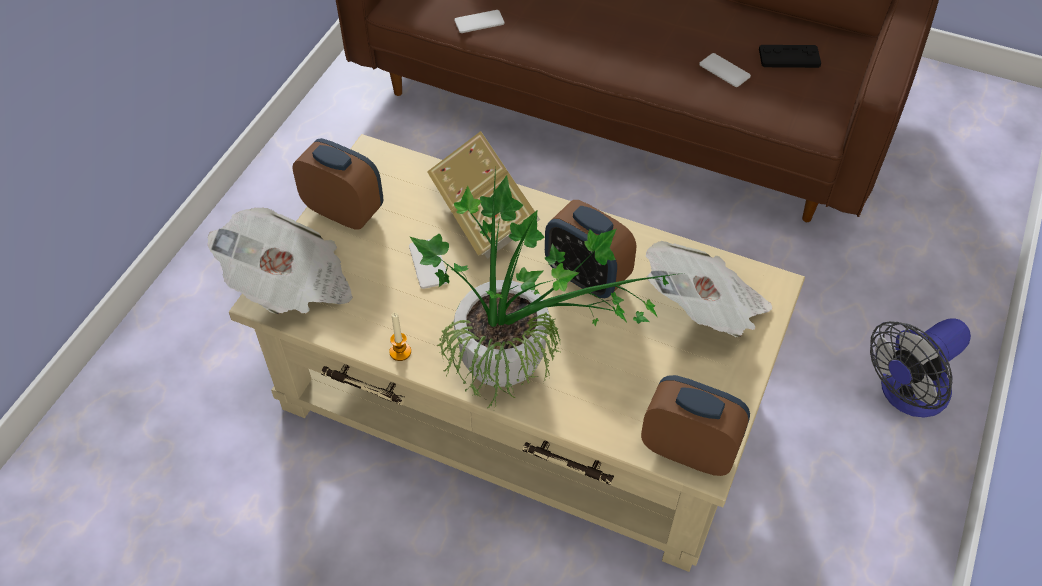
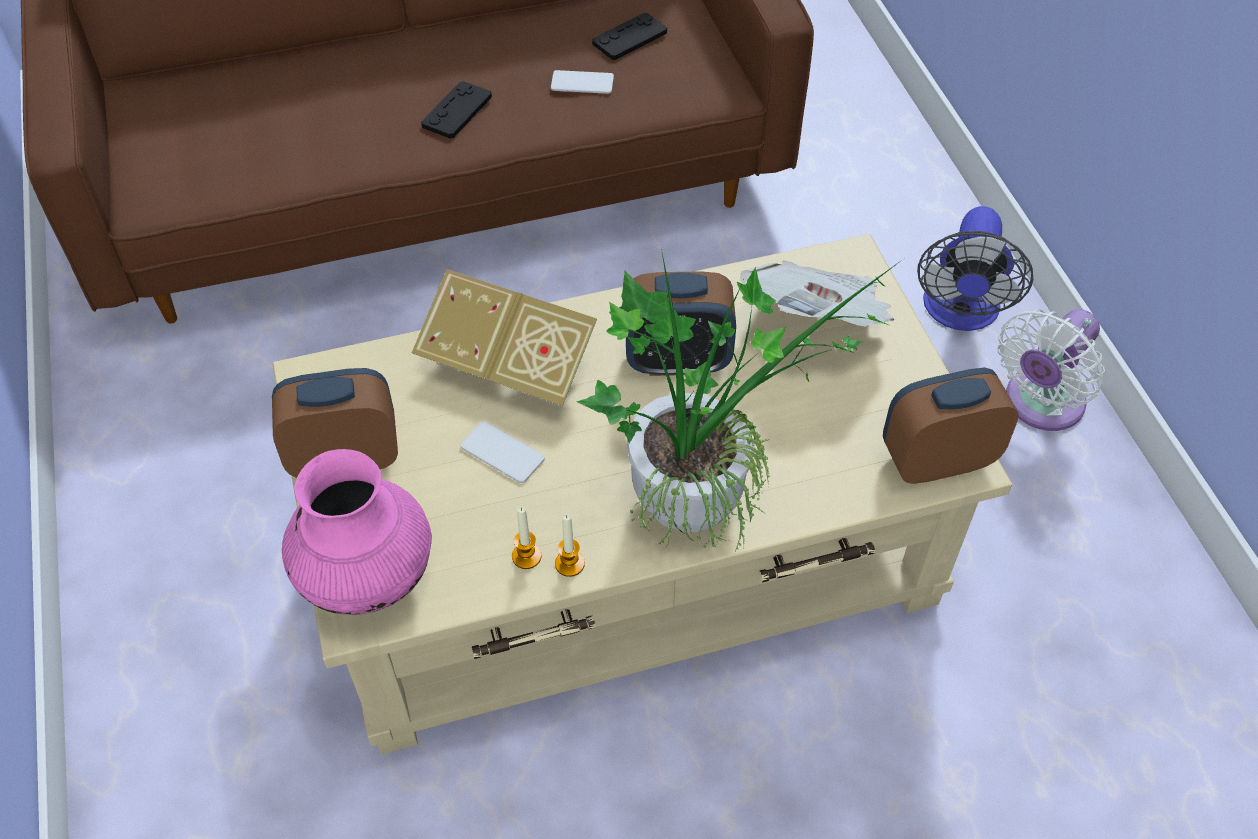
camera: 40 degrees left, 0 degrees up
(290, 285) = (368, 578): newspaper -> pink vase
(382, 331) = (526, 556): none -> candle
(479, 22) = (265, 168): phone -> none
(625, 47) = (457, 111): none -> black game controller
(902, 496) = (1039, 405): none -> white fan

